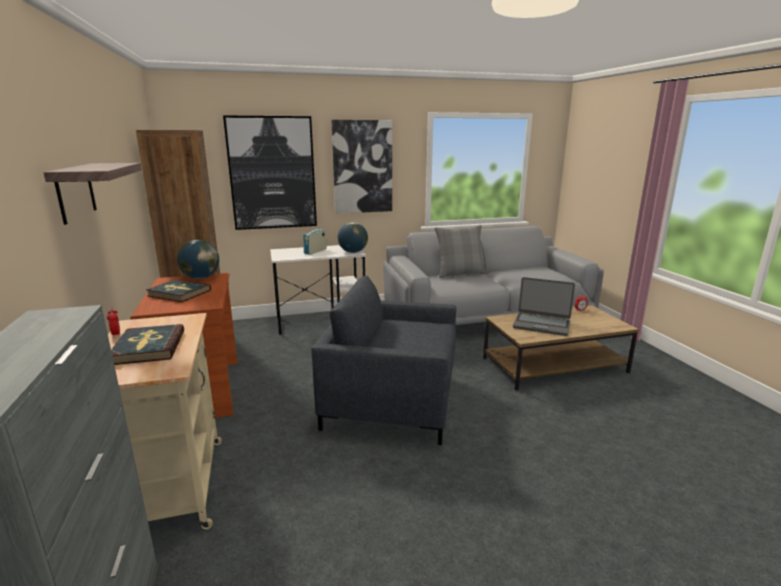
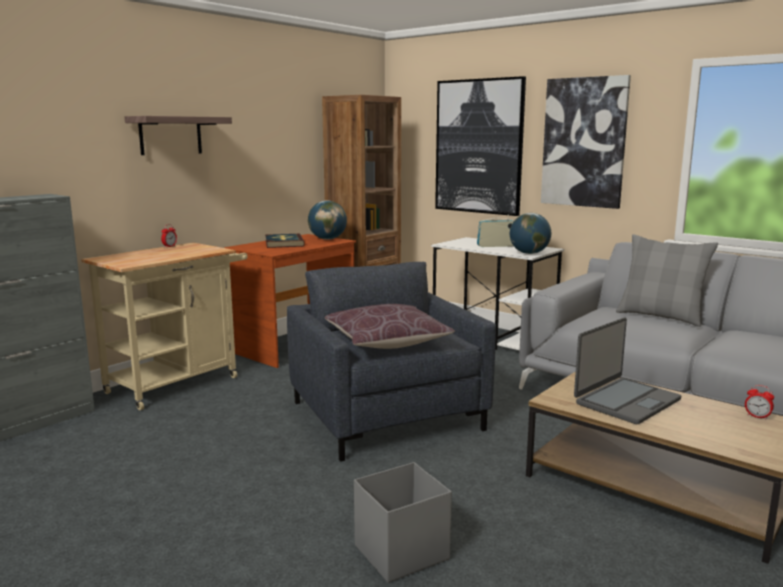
camera: 55 degrees right, 5 degrees down
(148, 347) = (156, 255): book -> none
(420, 343) = (387, 341): none -> brown pillow
(541, 324) = (626, 401): laptop -> laptop turned 120 degrees counterclockwise
(575, 465) = (400, 553): none -> grey storage box

